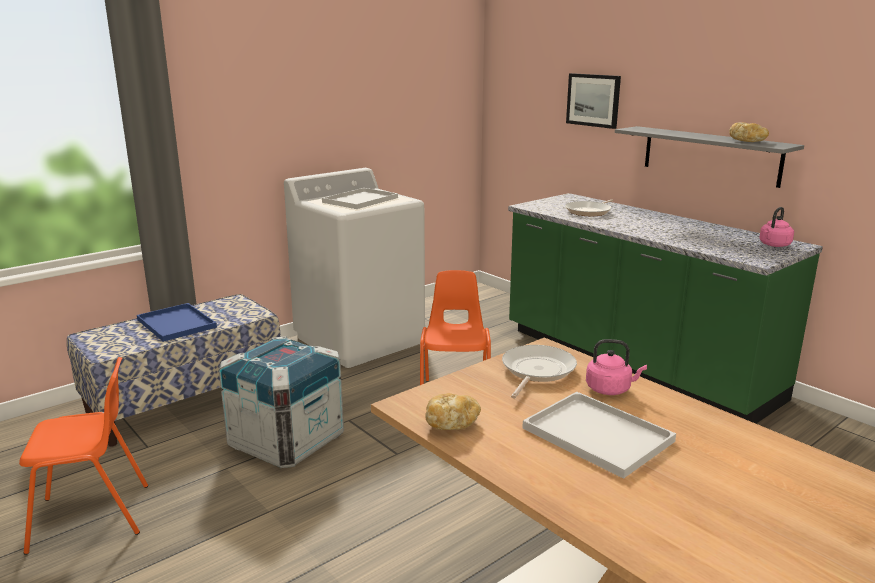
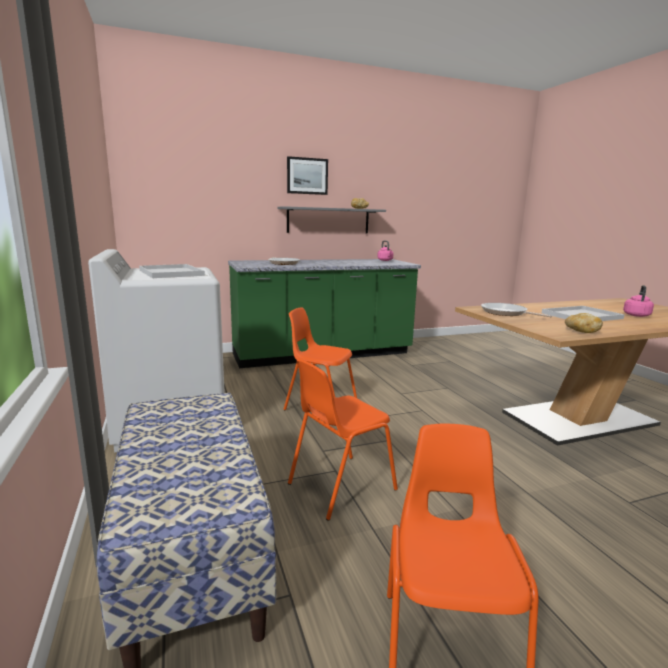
camera: 70 degrees left, 5 degrees down
(178, 324) = (185, 444): blue tray -> none
(287, 441) = (340, 486): crate -> orange chair
(593, 100) = (239, 190): picture -> picture (307, 176)
(610, 389) = (528, 308): pink kettle -> pink kettle (636, 315)

